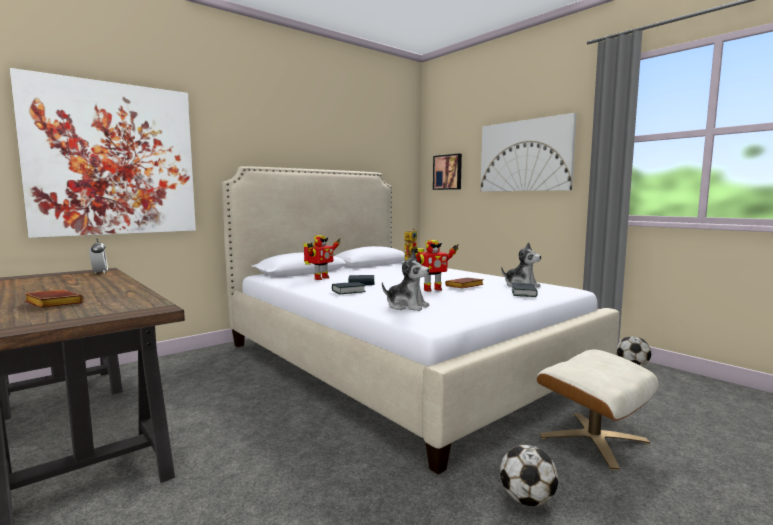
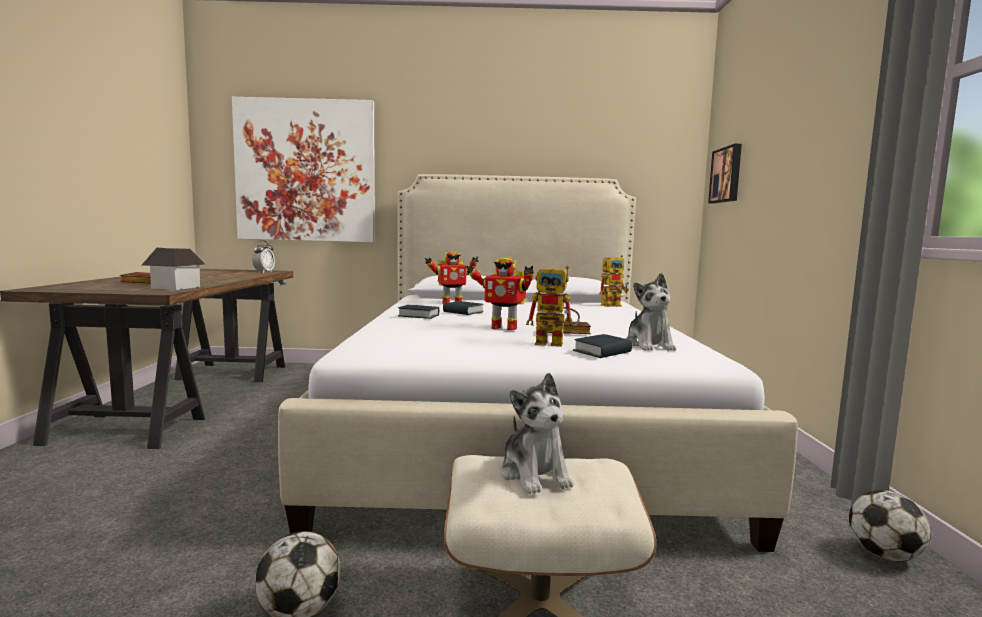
camera: 40 degrees right, 0 degrees up
(134, 302) = (175, 287): none -> toy house
(406, 306) = (400, 335): plush toy -> plush toy (534, 474)
(488, 293) = (556, 343): none -> toy robot
(525, 156) = (807, 135): picture -> none

